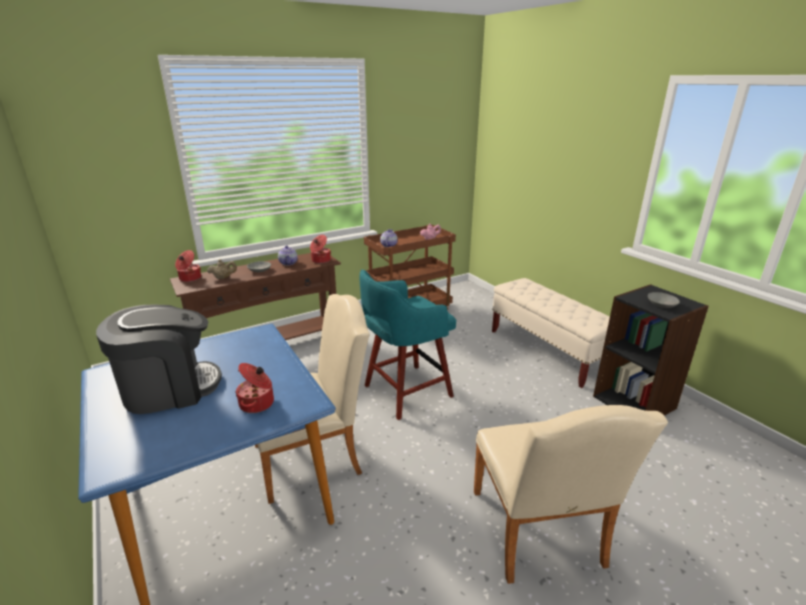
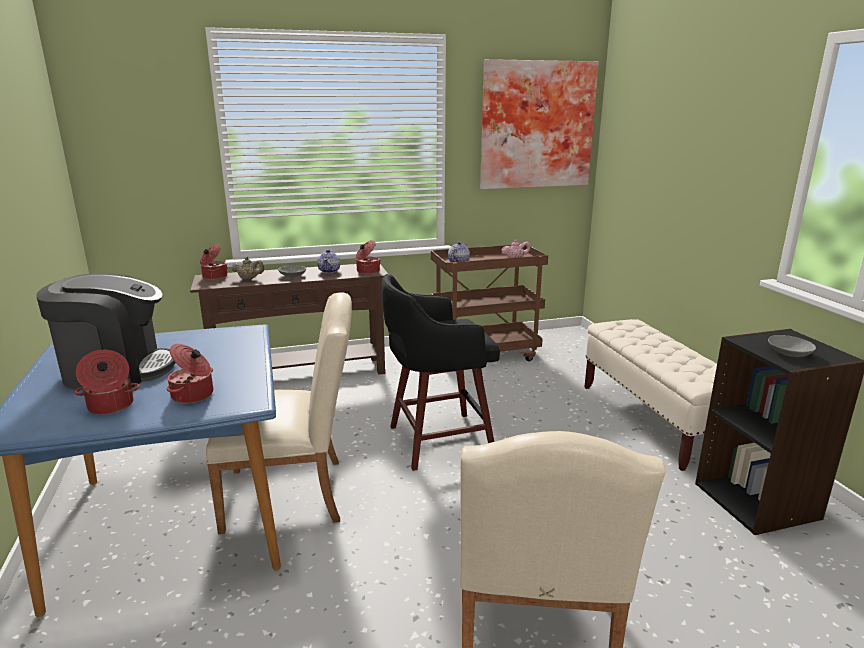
camera: 15 degrees right, 5 degrees down
(190, 426) = (110, 406): none -> cooking pot
(405, 392) = (437, 441): turquoise stool -> black stool
(433, 130) = (536, 125): none -> picture

